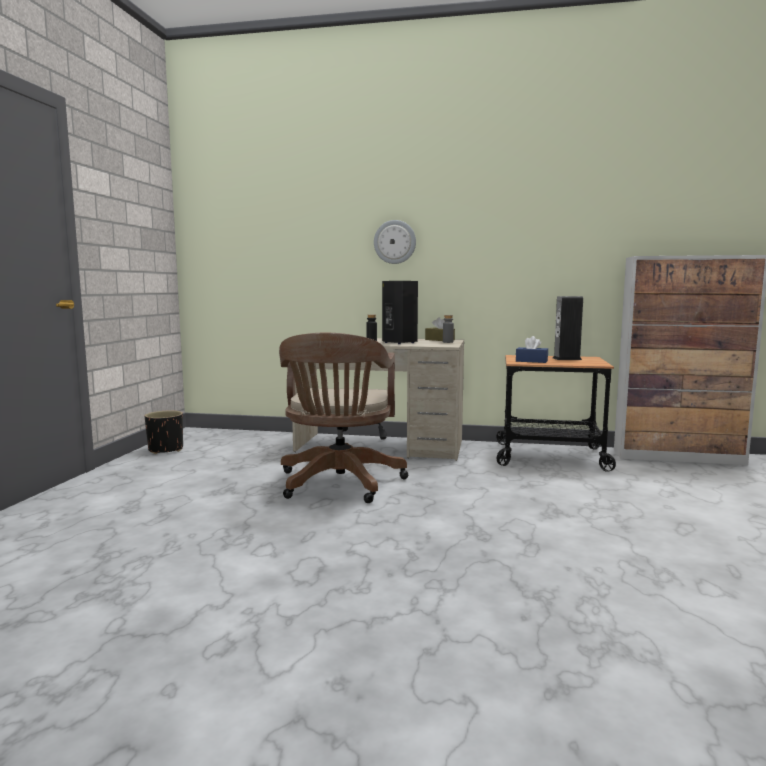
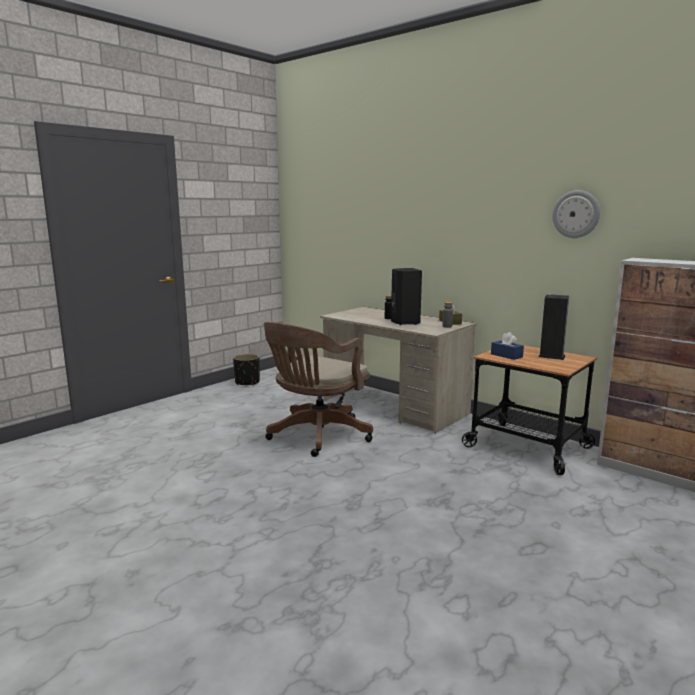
camera: 30 degrees right, 5 degrees up
(395, 242) = (424, 230): wall clock -> wall clock (576, 214)

